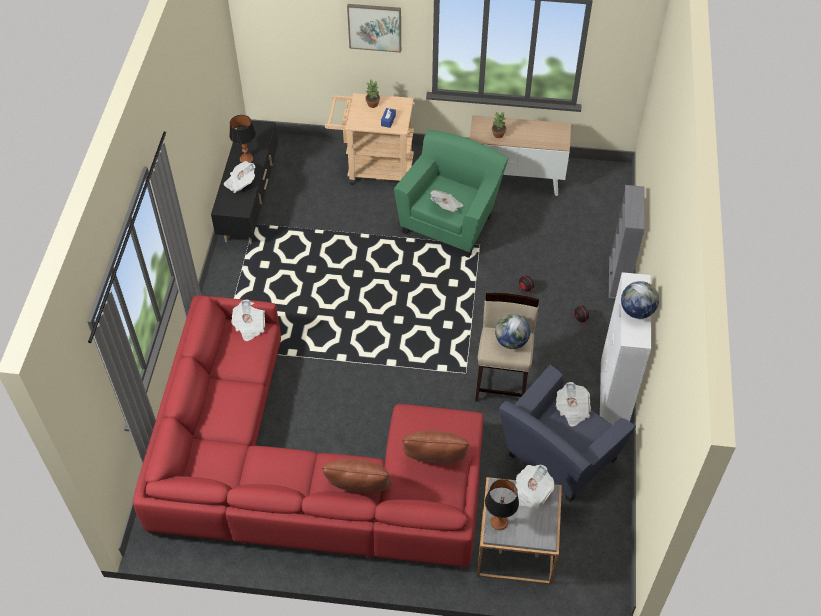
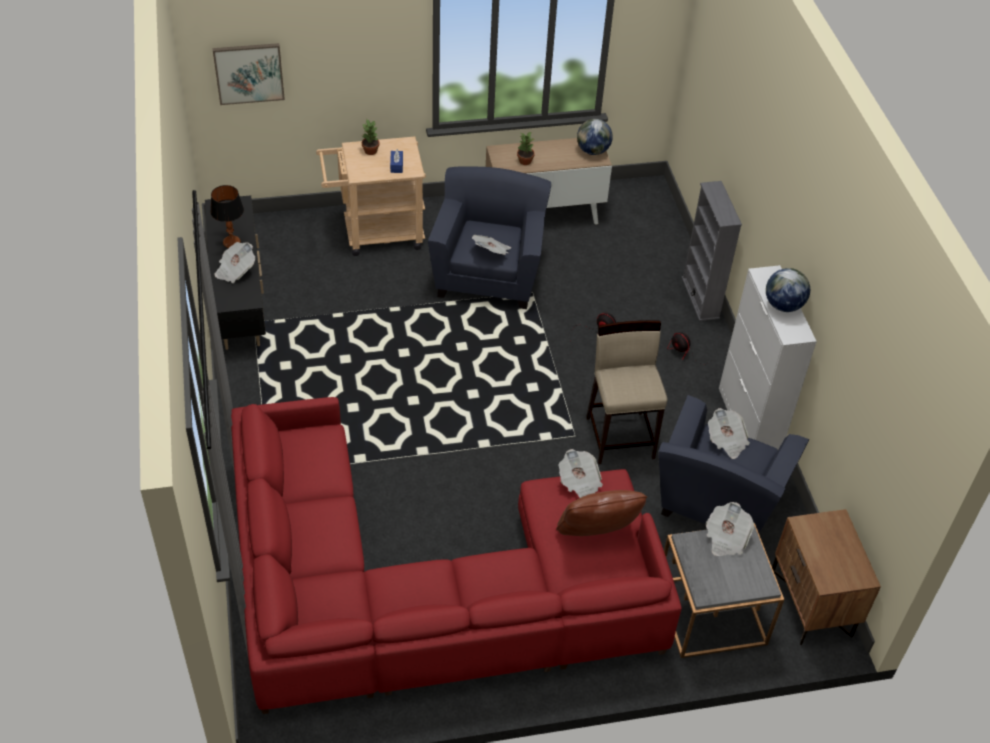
camera: 20 degrees left, 5 degrees down
(249, 326) = (310, 432): newspaper -> newspaper (579, 483)
(358, 491) = (521, 589): brown pillow -> none
(375, 27) = (362, 55): picture -> picture (249, 73)
(450, 221) = (488, 274): green armchair -> blue armchair
(499, 522) = (705, 580): table lamp -> none
(511, 342) = (636, 379): globe -> globe (593, 151)
(603, 560) = (812, 603): none -> brown nightstand

